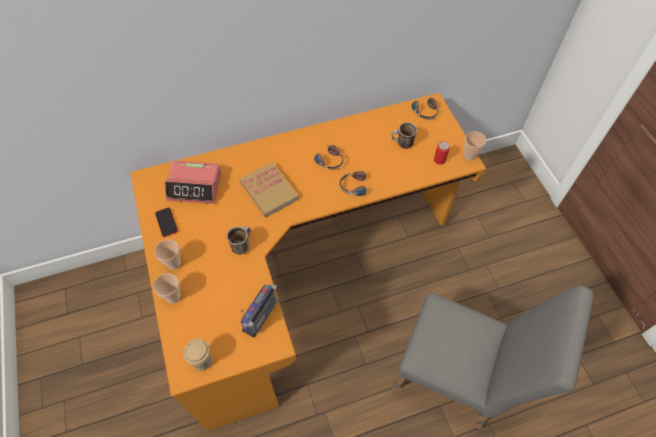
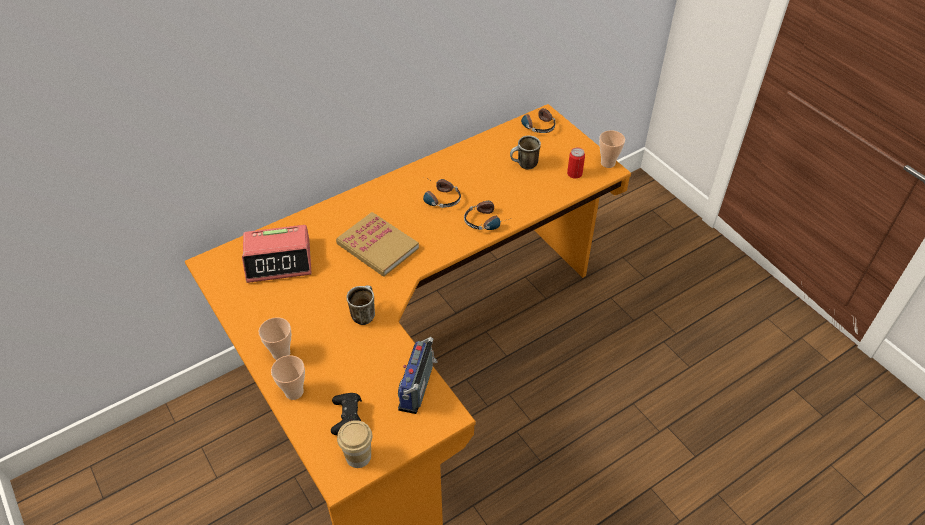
camera: 15 degrees left, 10 degrees down
(166, 222) = (255, 308): phone -> none
(204, 327) = (347, 417): none -> black game controller
(455, 379) = (659, 452): grey chair -> none

